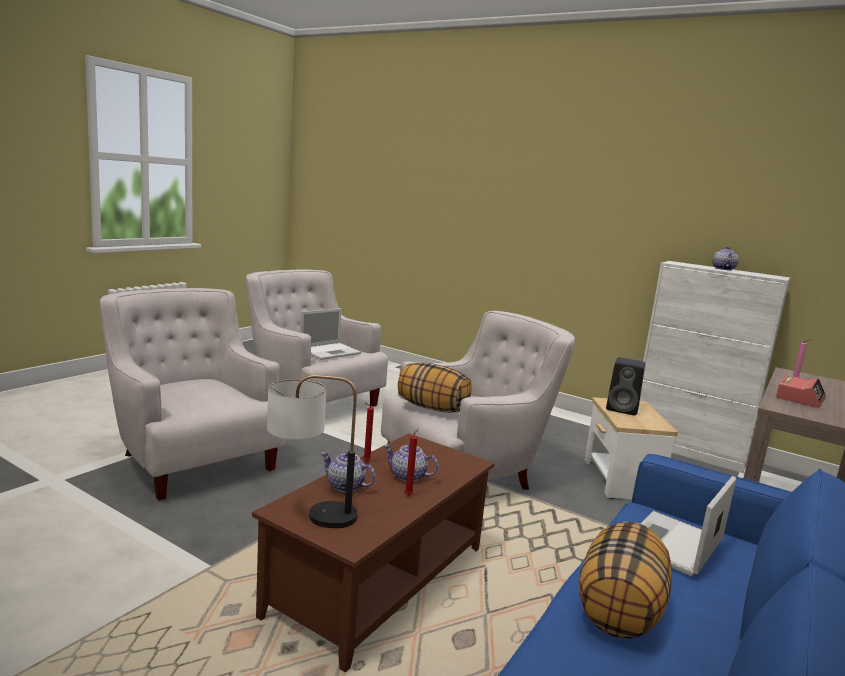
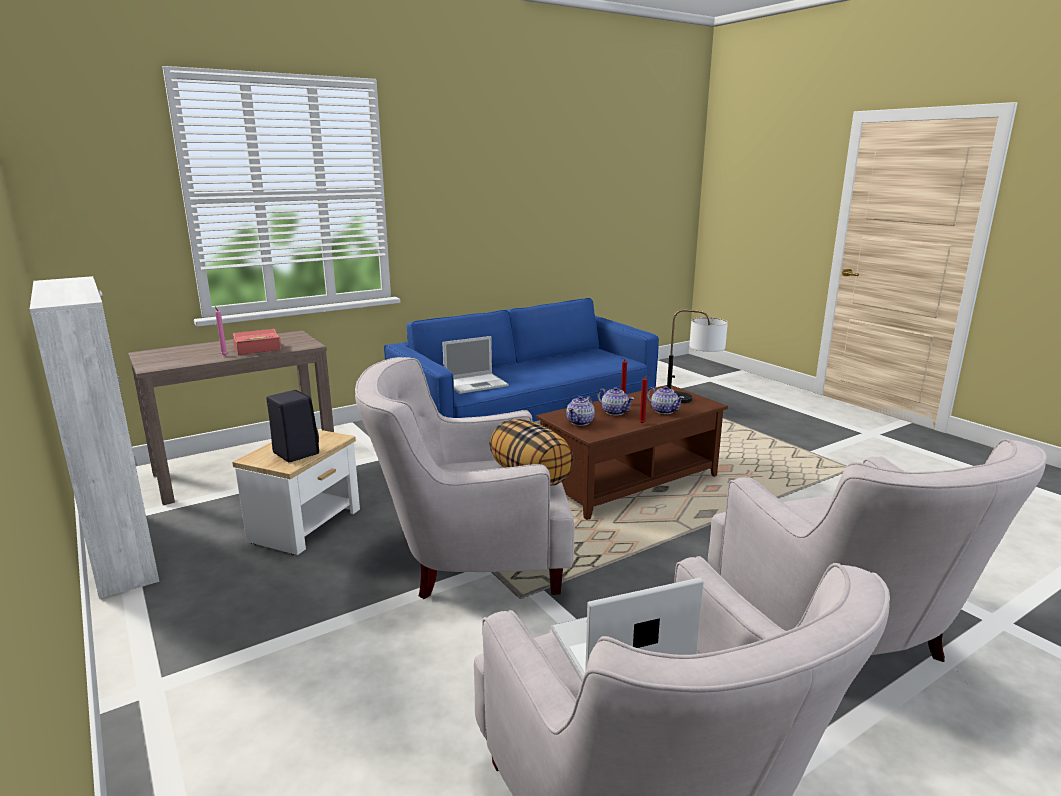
camera: 155 degrees left, 5 degrees up
(620, 610) = (547, 373): pillow -> none
(723, 269) = (59, 290): teapot -> teapot (580, 422)

